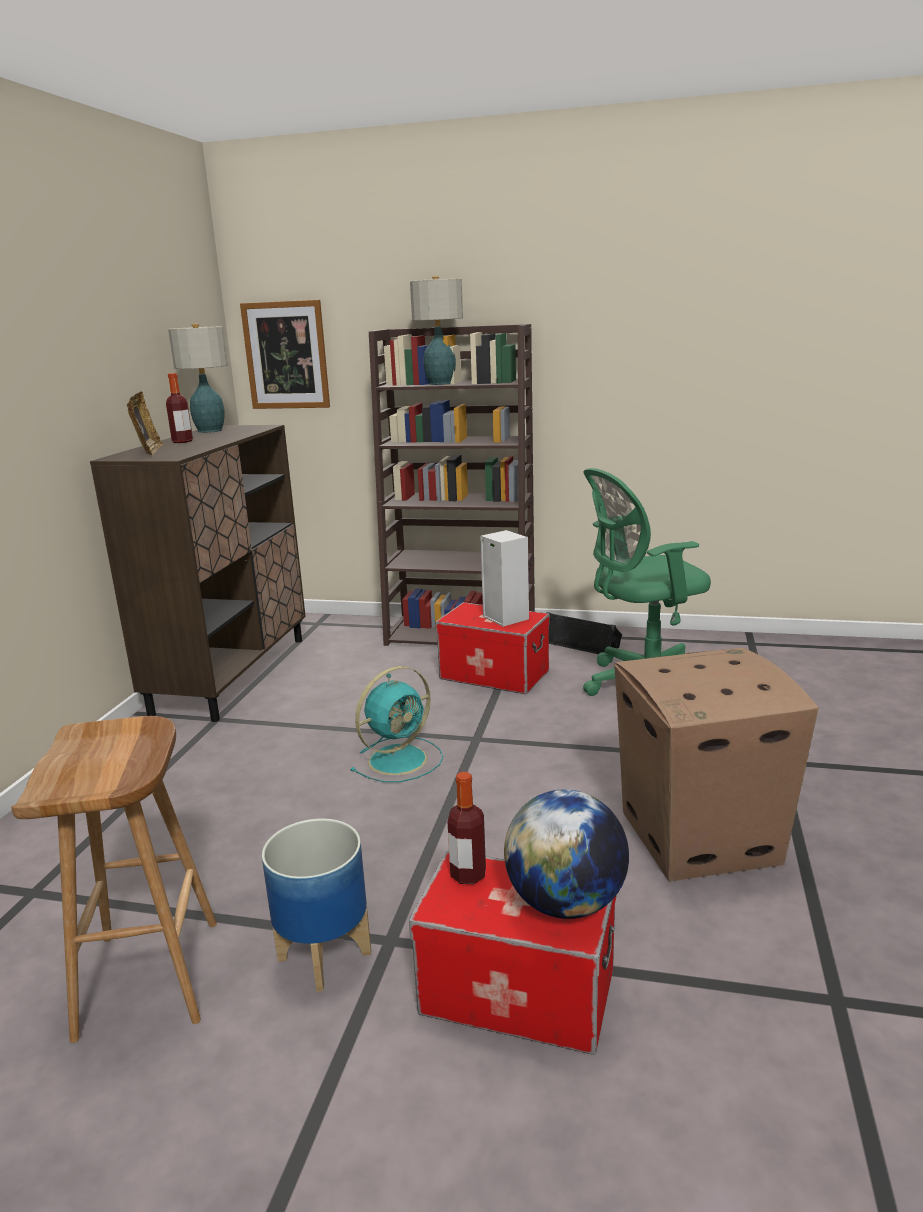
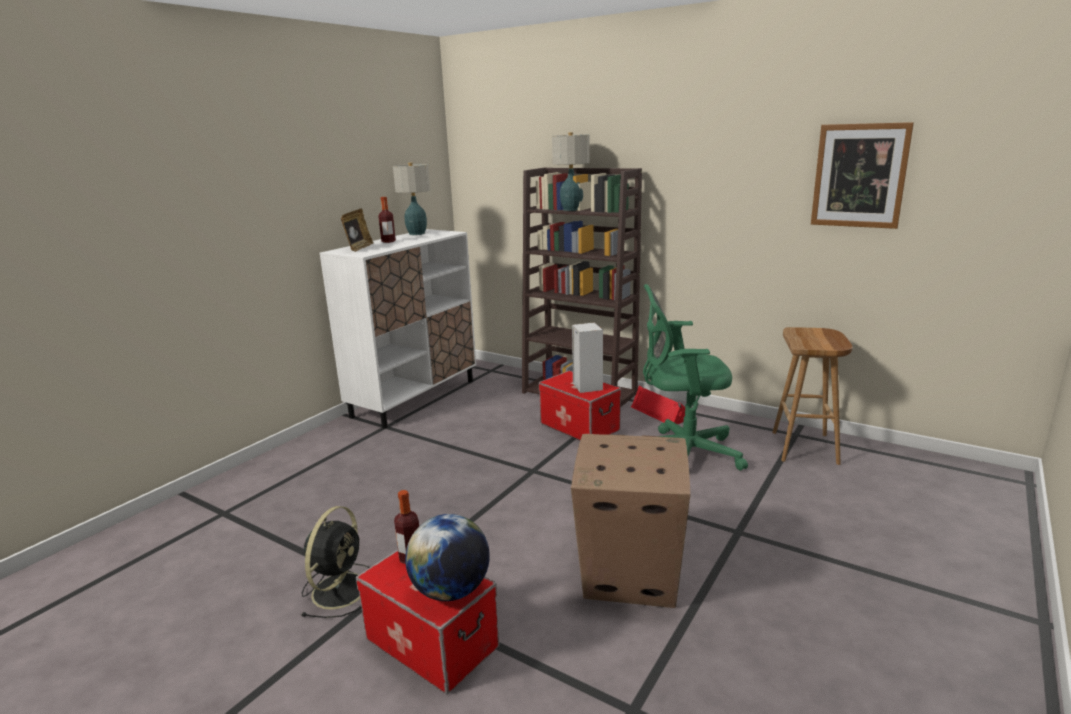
camera: 20 degrees right, 0 degrees up
(150, 979) = (246, 577): brown stool -> brown stool (805, 448)
(232, 674) = (415, 398): brown cabinet -> white cabinet
(286, 355) = (483, 182): picture -> picture (859, 176)
(323, 955) = (341, 589): planter -> black fan
(400, 759) = (474, 475): turquoise fan -> none
(581, 643) = (660, 413): black speaker -> red speaker

